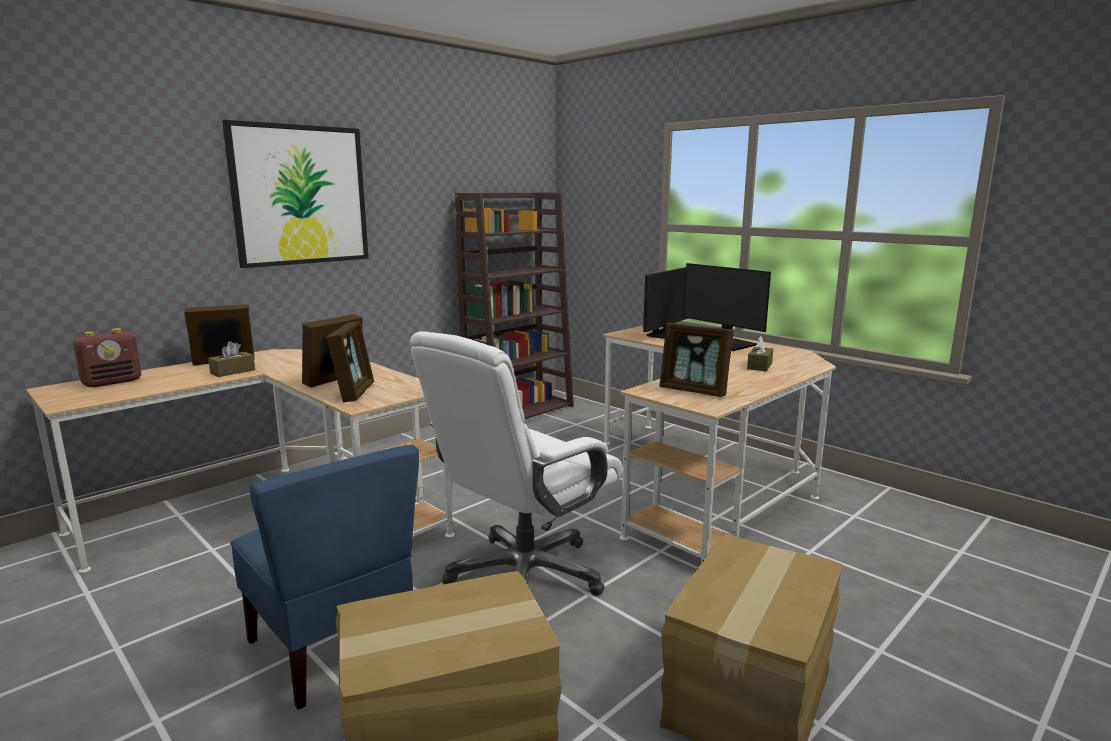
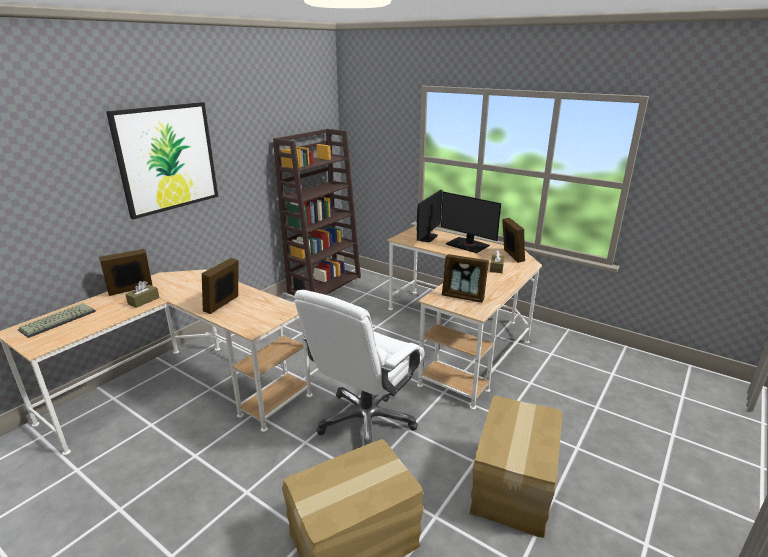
camera: 10 degrees left, 10 degrees up
(113, 382) = (58, 320): radio -> keyboard
(334, 648) = (264, 489): blue chair -> none
(354, 392) = (243, 317): picture frame -> picture frame (511, 256)

